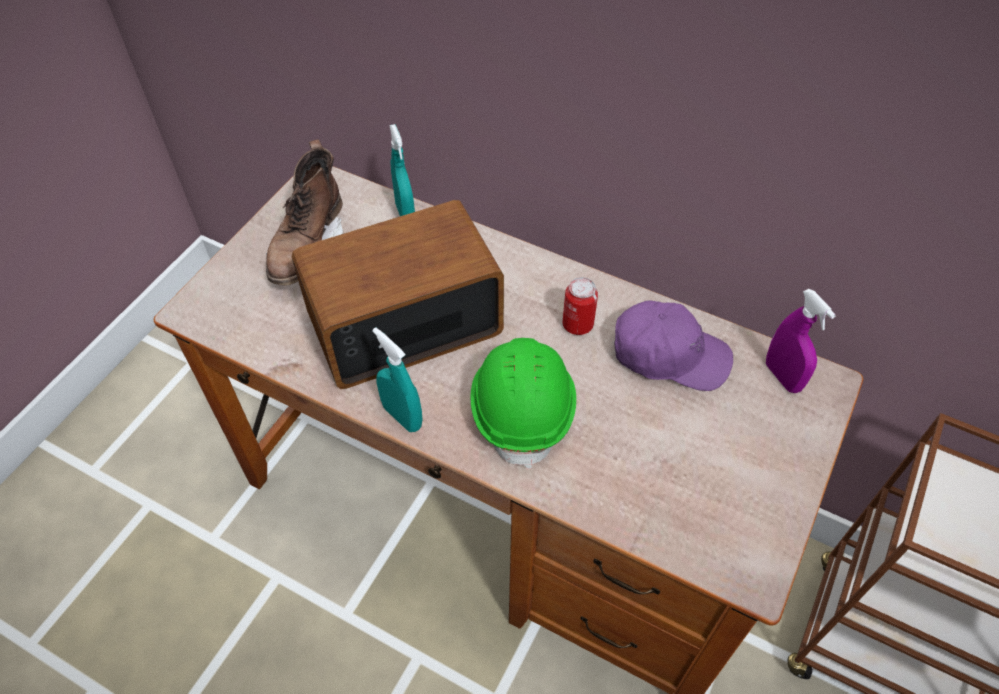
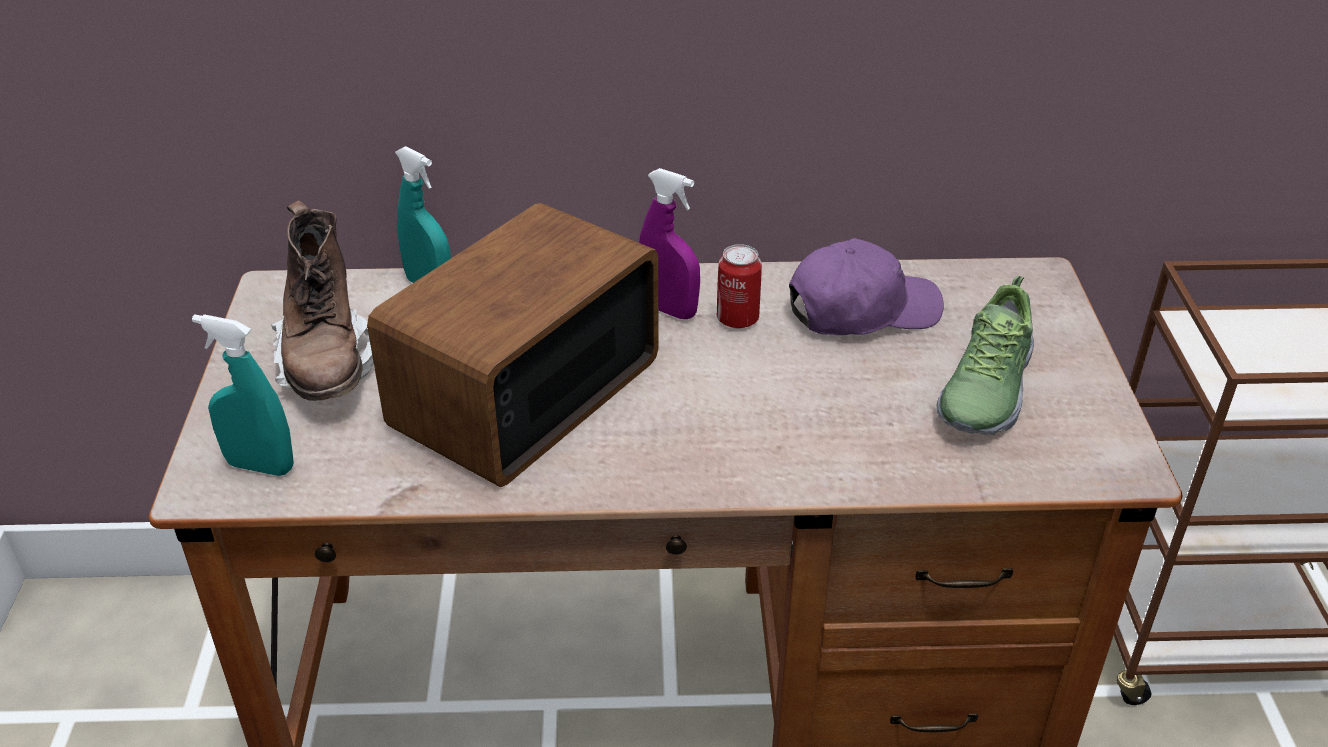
camera: 30 degrees left, 15 degrees down
(402, 417) = (606, 484): turquoise spray bottle -> turquoise spray bottle (260, 466)
(523, 408) = (746, 419): green hard hat -> none
(703, 461) = (984, 389): none -> shoe
(782, 377) = (993, 287): purple spray bottle -> purple spray bottle (668, 310)

